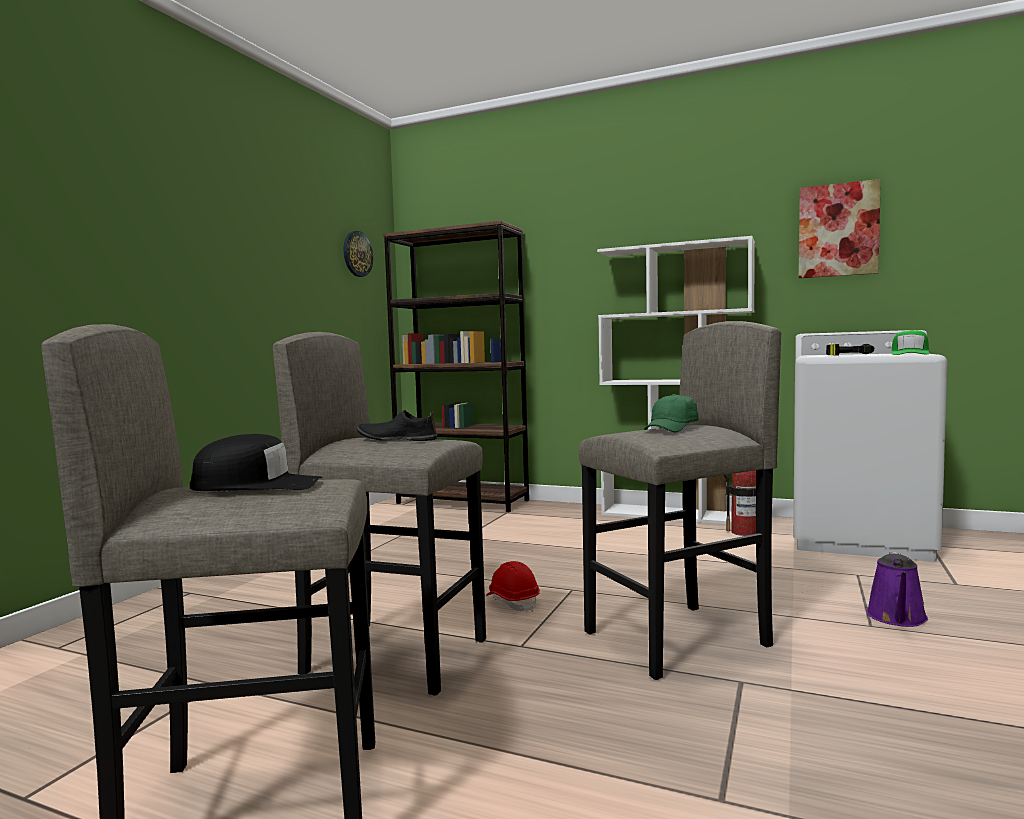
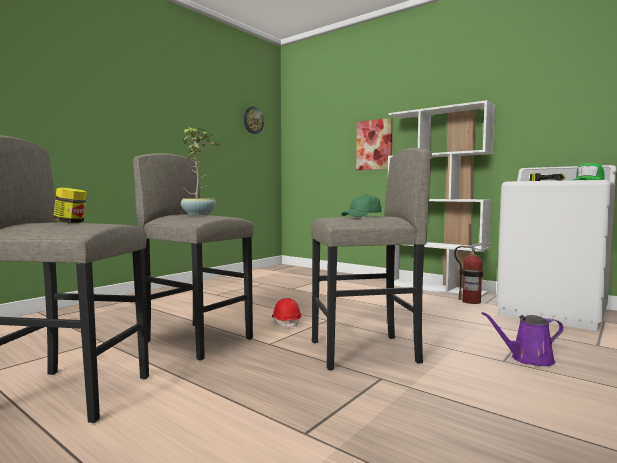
camera: 15 degrees right, 0 degrees up
(257, 485) = (71, 222): black cap -> jar
(396, 439) = (199, 214): black shoe -> potted plant
(463, 502) = (308, 271): brown bookcase -> none
(838, 230) = (554, 95): picture -> picture (374, 145)
(897, 618) = (528, 359): purple watering can -> purple watering can turned 45 degrees clockwise

